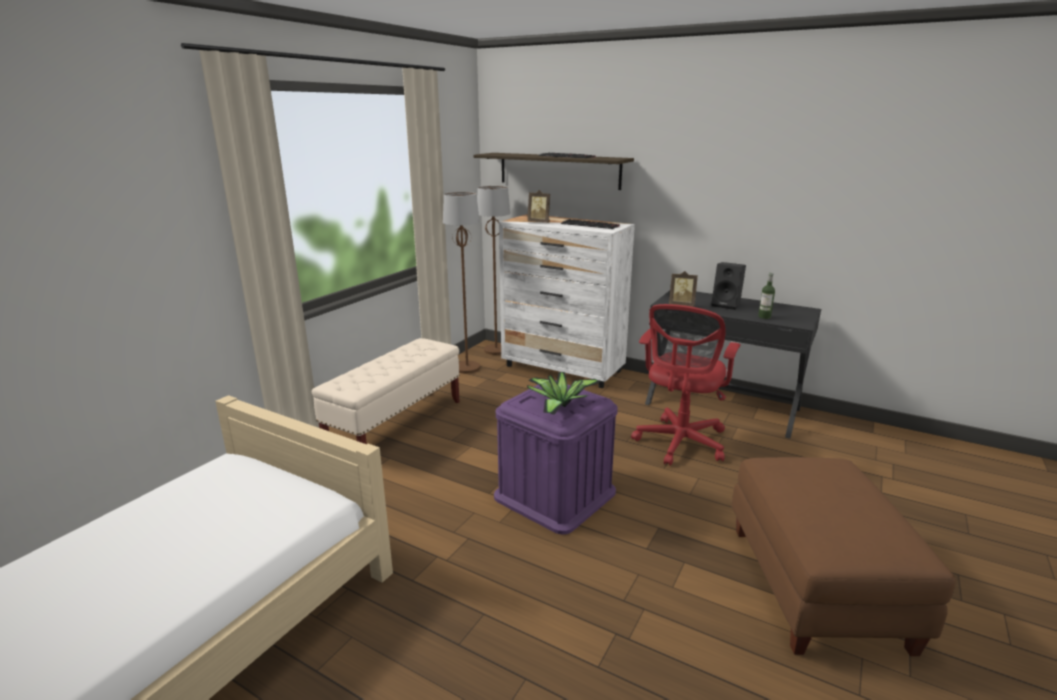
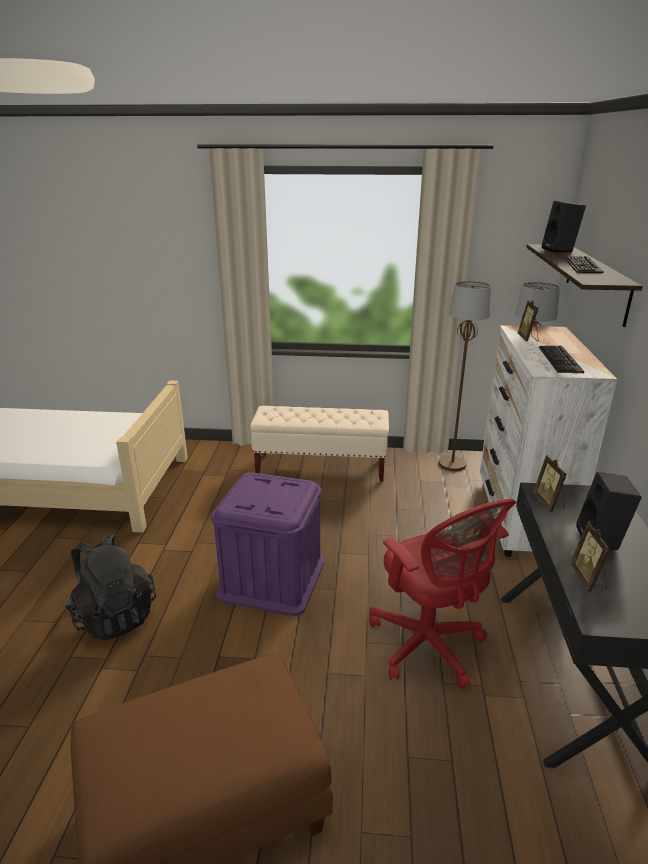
camera: 65 degrees right, 5 degrees up
(510, 154) = (560, 250): none -> black speaker
(544, 618) = (114, 615): none -> black backpack
(560, 405) = (259, 498): potted plant -> none
(679, 444) = (429, 646): red office chair -> red office chair turned 120 degrees counterclockwise
(764, 317) = (588, 579): bottle -> picture frame

